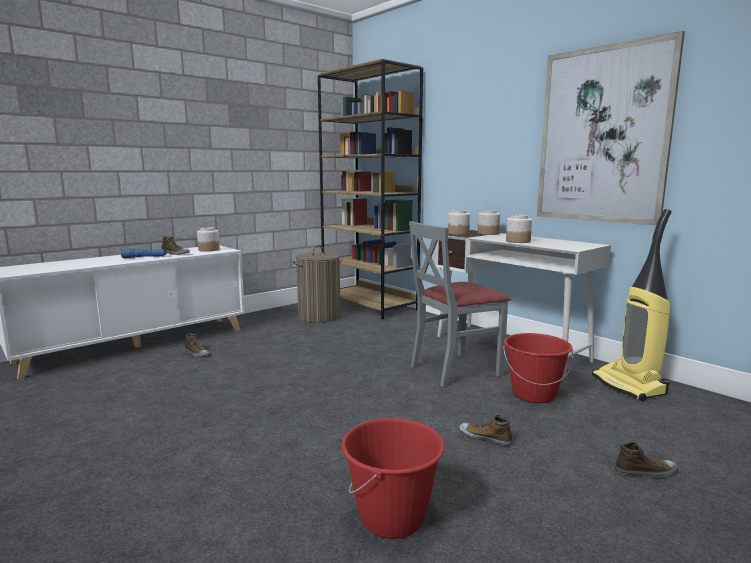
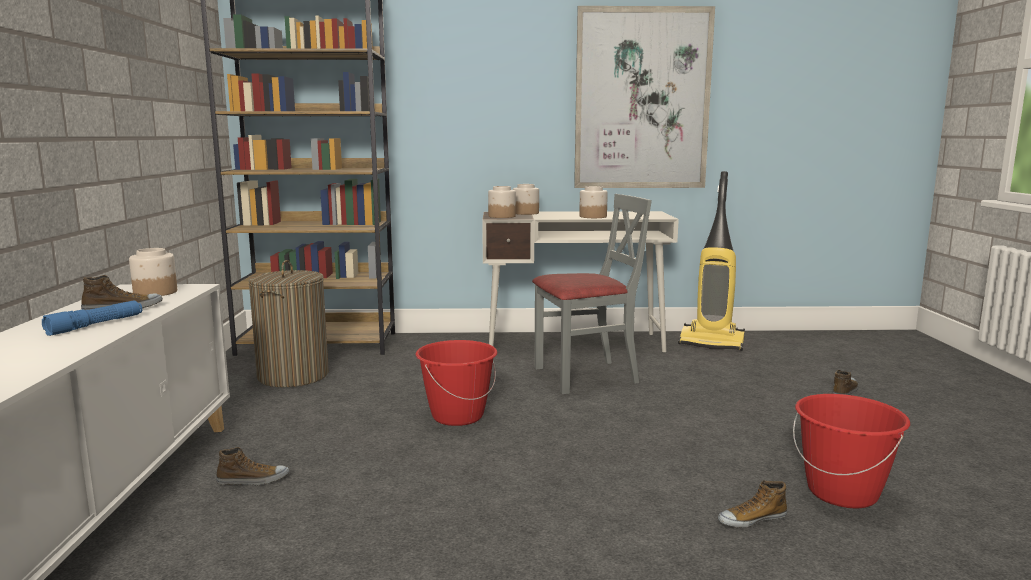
camera: 50 degrees left, 0 degrees up
(454, 369) = (586, 376): grey chair -> grey chair turned 120 degrees counterclockwise
(485, 437) = (740, 414): shoe -> shoe (751, 519)
(533, 394) = (684, 372): red bucket -> red bucket (457, 416)

